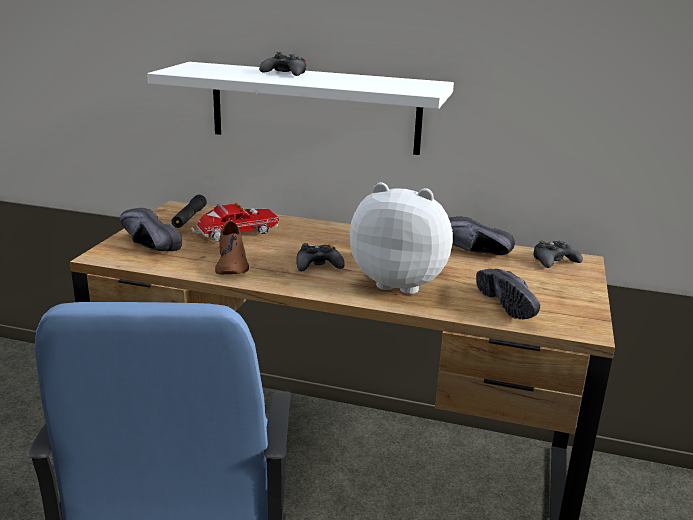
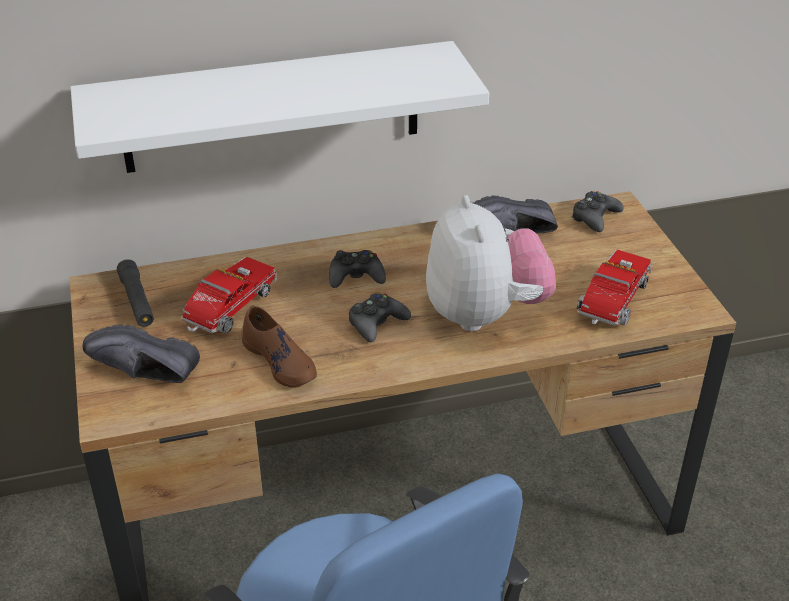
camera: 30 degrees left, 15 degrees up
(285, 73) = (249, 85): black game controller -> black game controller (356, 276)
(401, 282) = (484, 314): plush toy -> plush toy turned 90 degrees clockwise
(512, 305) = (612, 303): black shoe -> toy truck

